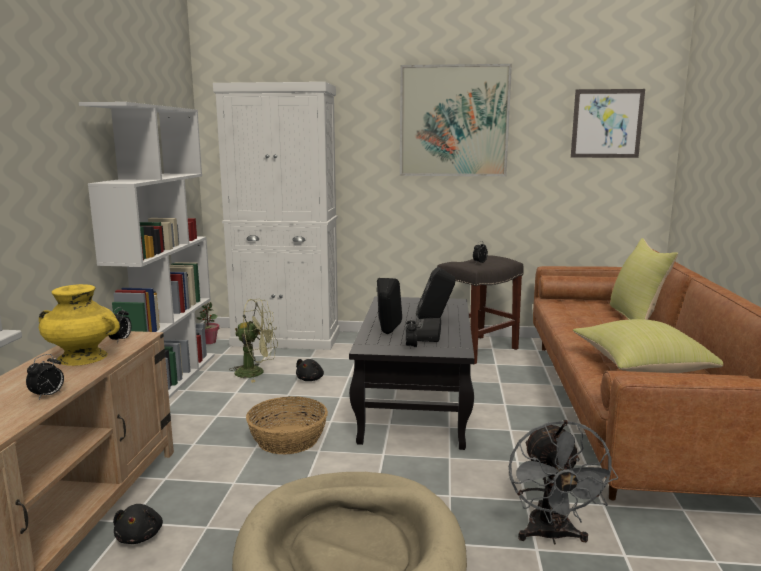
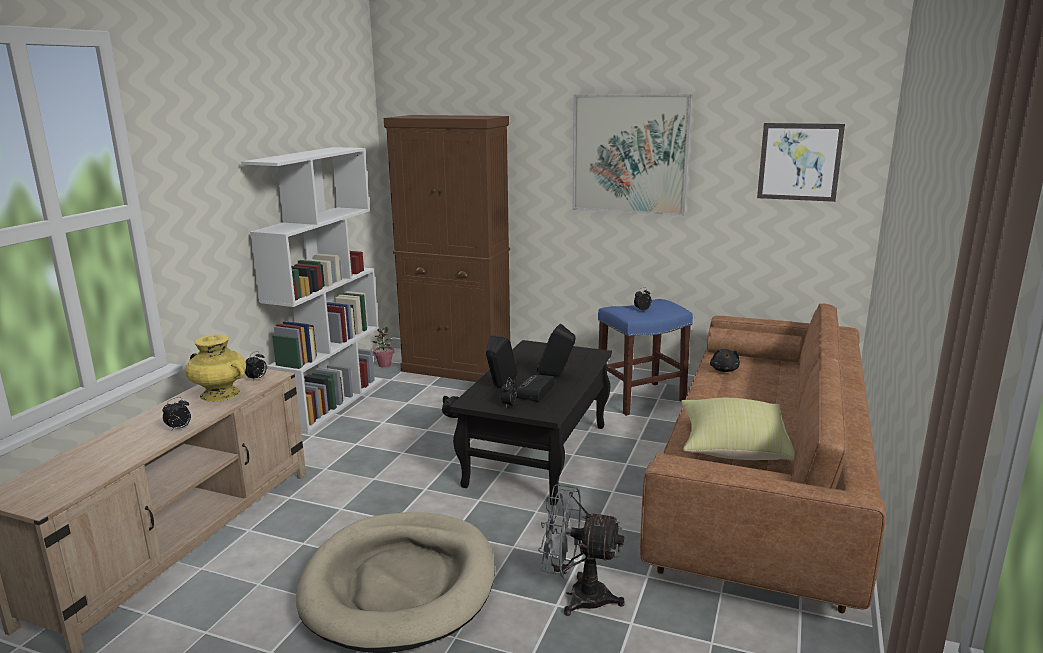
camera: 15 degrees right, 5 degrees up
(140, 536) = (252, 543): black plush toy -> black plush toy (724, 370)
(256, 372) = (411, 403): green fan -> none
(286, 339) = (457, 369): white cabinet -> brown cabinet
(288, 439) = (405, 474): basket -> none
(476, 350) = (640, 399): grey stool -> blue stool
(551, 536) = (578, 596): grey fan -> grey fan turned 90 degrees clockwise
(637, 318) = (792, 386): yellow pillow -> none

